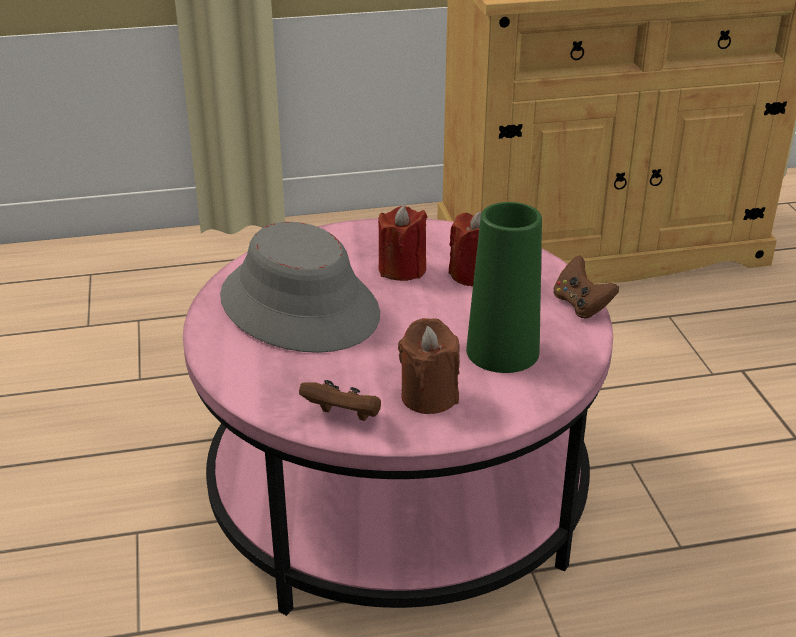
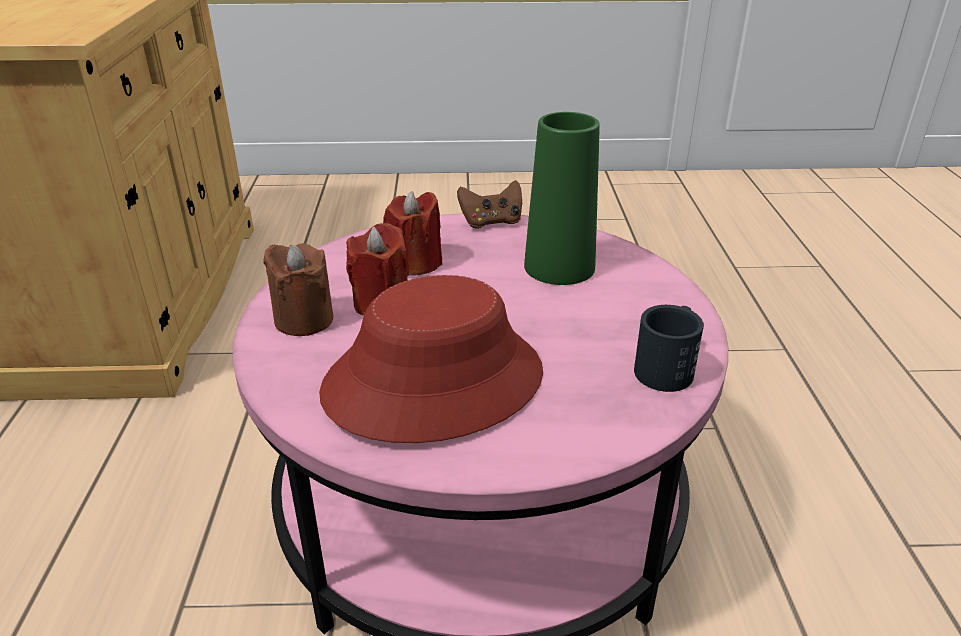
camera: 80 degrees left, 0 degrees up
(300, 306) = (434, 381): grey hat -> red hat
(344, 417) = (668, 366): brown game controller -> black mug
(429, 396) = (631, 313): brown candle -> brown candle (304, 320)

